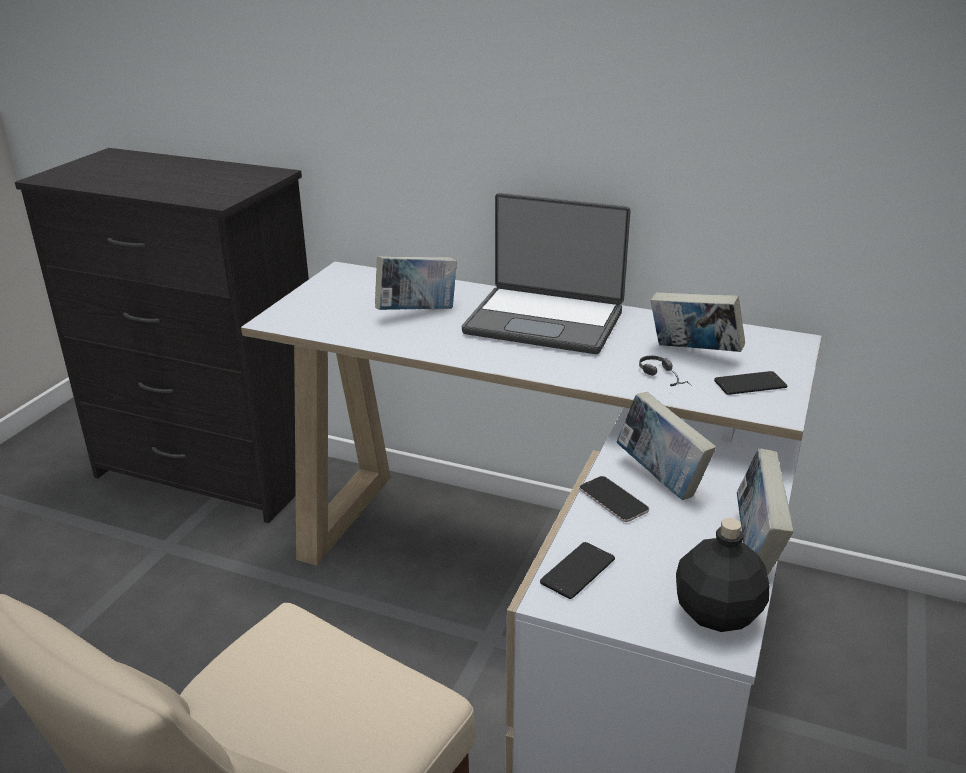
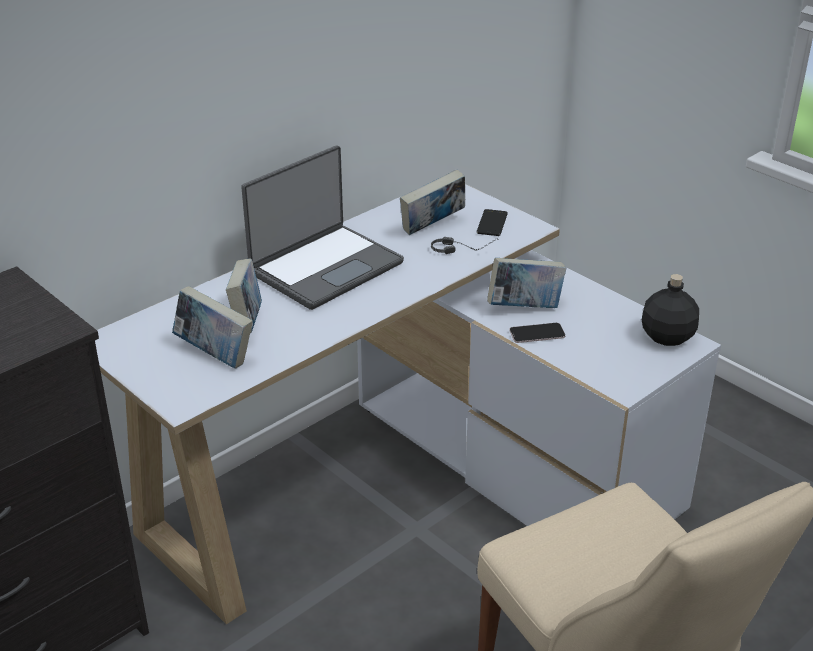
camera: 65 degrees left, 5 degrees up
(577, 571) = (603, 371): phone -> none
(756, 547) = (616, 301): book -> book (214, 354)

